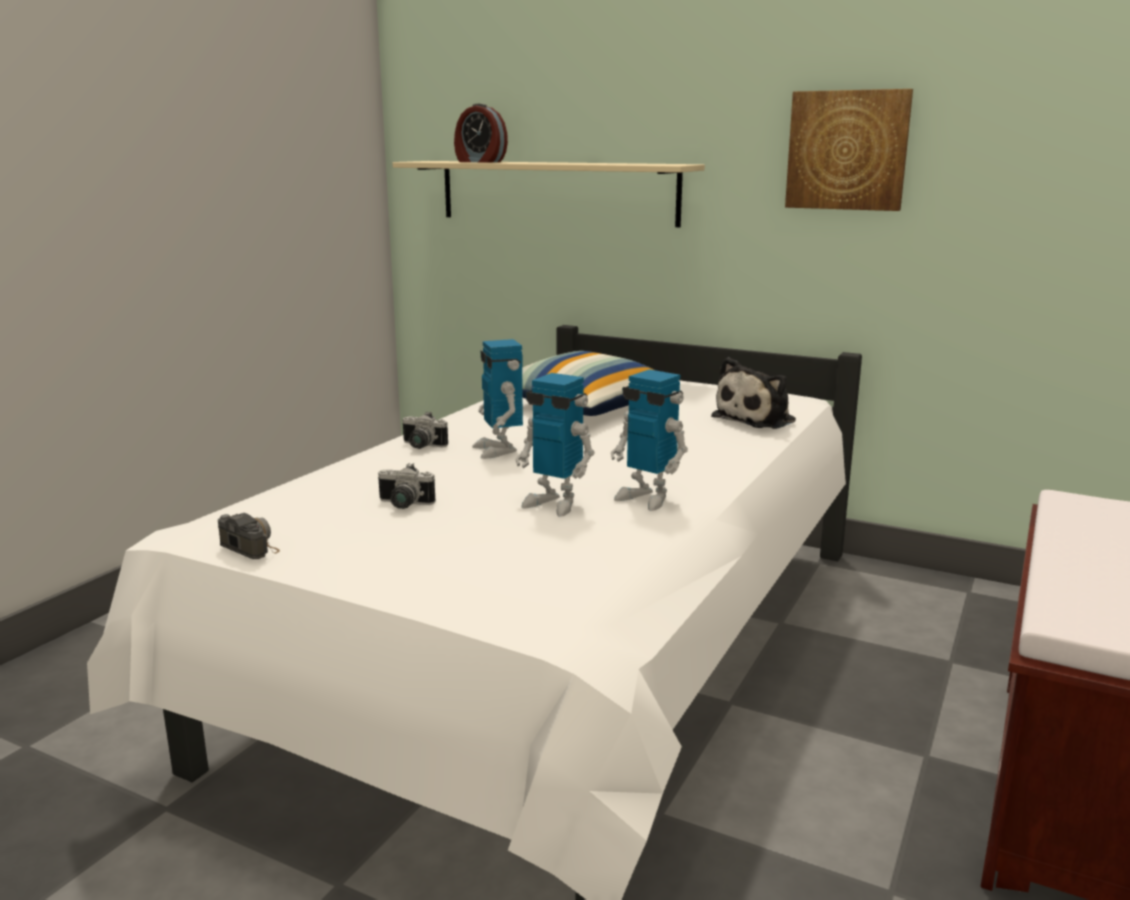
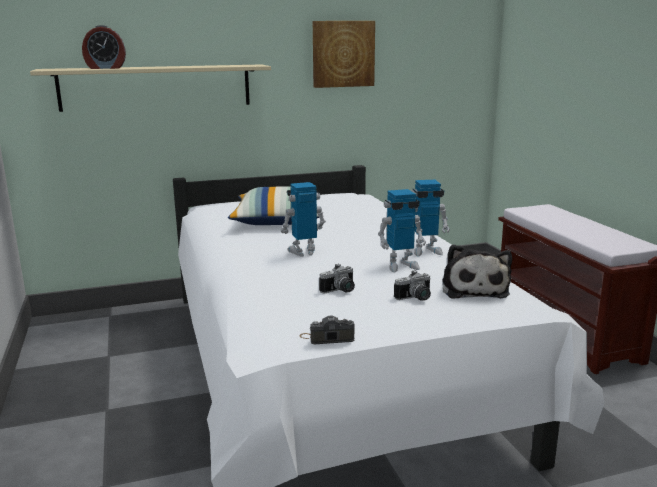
camera: 45 degrees left, 0 degrees up
(421, 446) = (256, 263): camera -> camera (415, 298)
(498, 450) = (303, 252): toy robot -> toy robot turned 135 degrees clockwise
(757, 419) = (366, 206): plush toy -> plush toy (474, 289)

